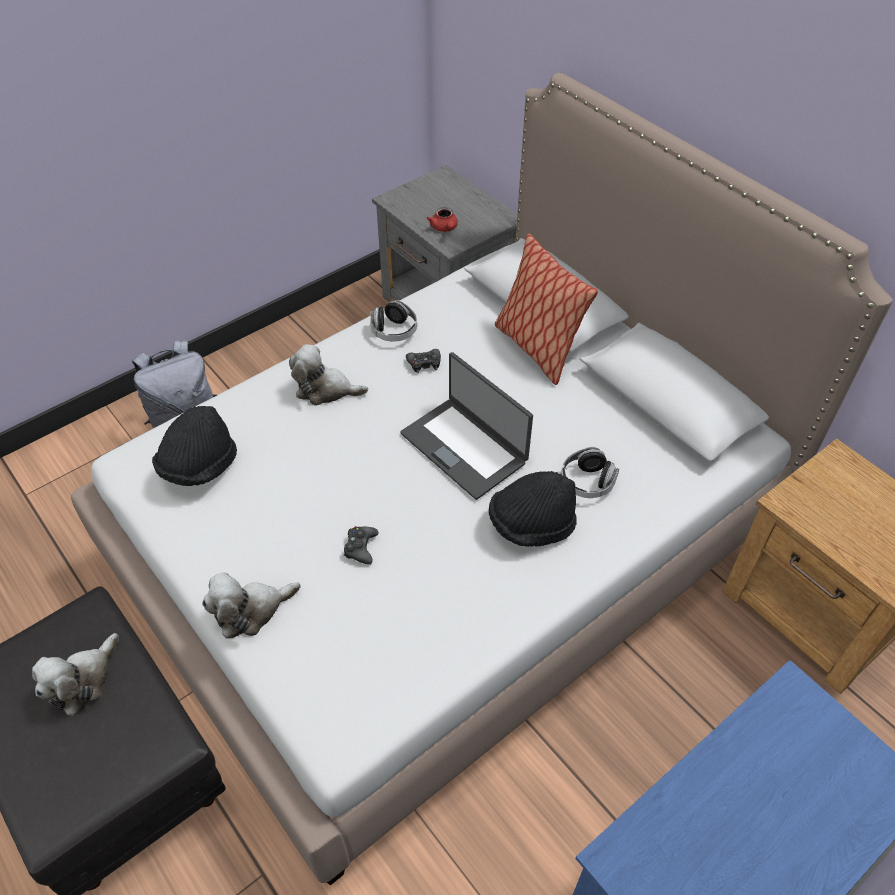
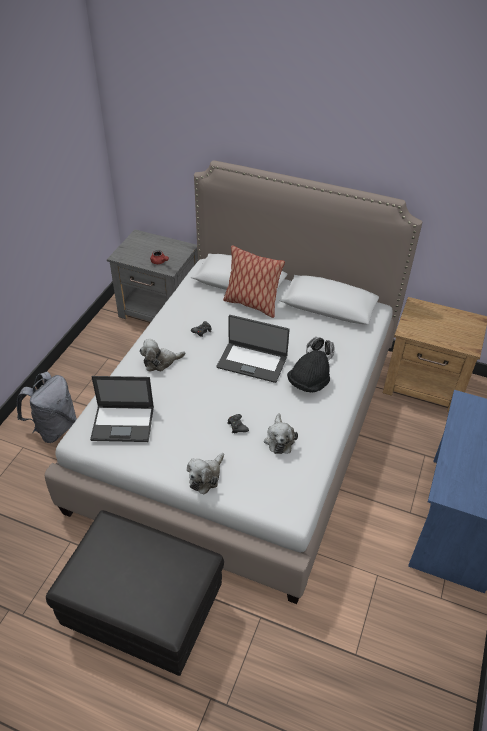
camera: 30 degrees left, 5 degrees down
(83, 681) = (132, 555): plush toy -> plush toy (279, 439)
(199, 466) = (124, 423): black hat -> laptop
(394, 331) = (174, 321): headphones -> none

